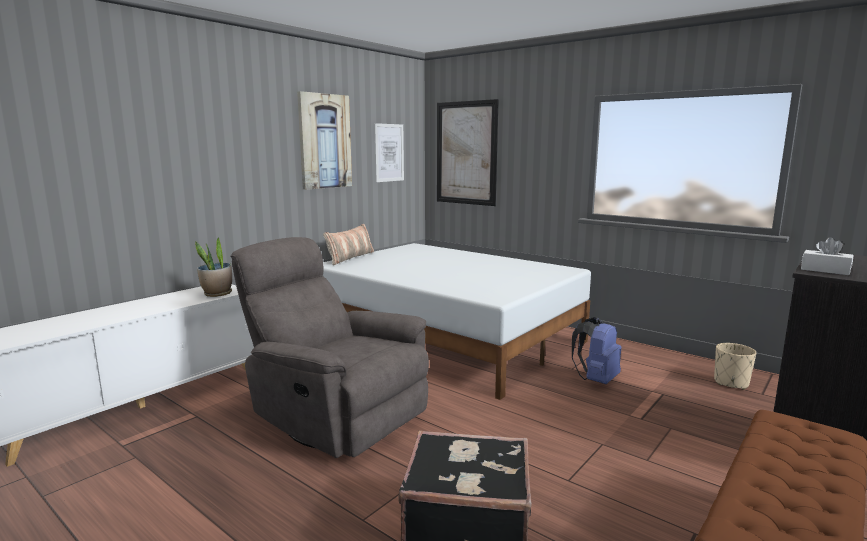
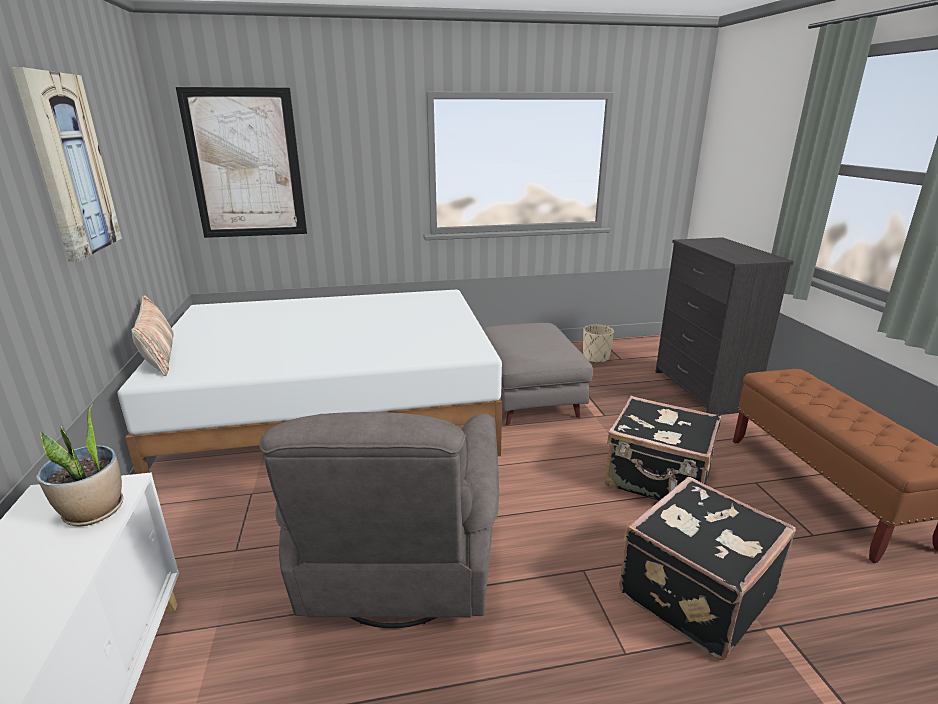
camera: 50 degrees left, 10 degrees up
(335, 416) = (399, 577): grey armchair -> grey armchair turned 75 degrees counterclockwise
(389, 152) = (136, 173): picture -> none
(592, 474) = (658, 480): none -> black suitcase
(596, 380) = (527, 396): blue backpack -> grey ottoman
(825, 270) = (736, 257): white tissue box -> none

